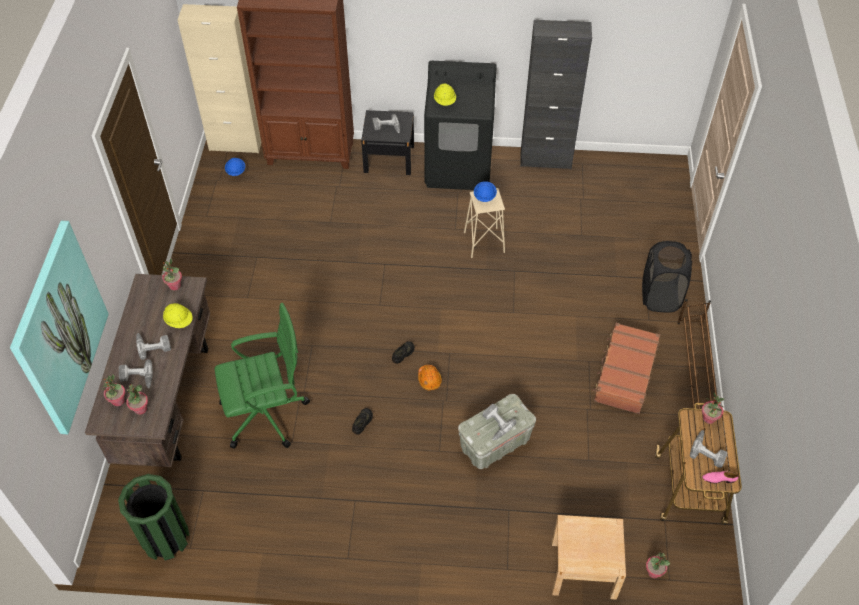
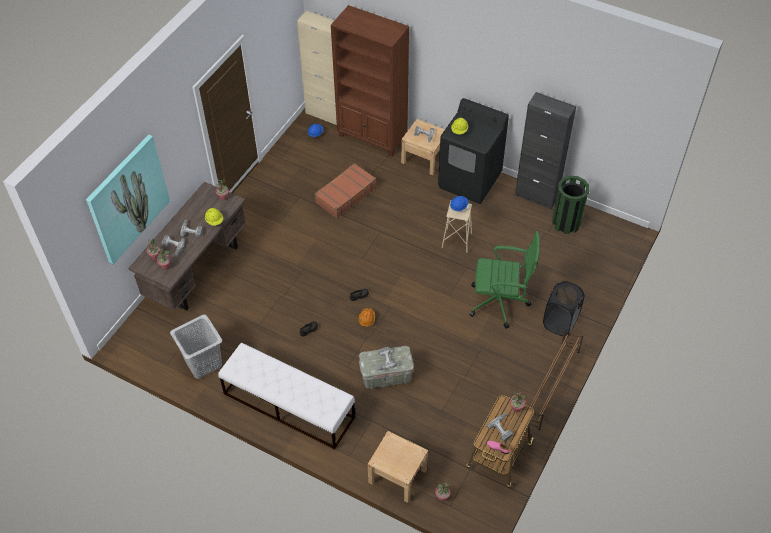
camera: 25 degrees right, 0 degrees up
(165, 538) = (155, 353): green trash can -> green trash can (566, 223)
(242, 523) = (203, 363): none -> grey laundry basket
(267, 414) = (253, 302): green office chair -> green office chair (500, 303)
(389, 158) = (424, 158): black nightstand -> beige nightstand
(390, 534) = (288, 405): none -> white bench
(624, 373) = (501, 365): brown suitcase -> brown suitcase (345, 195)

